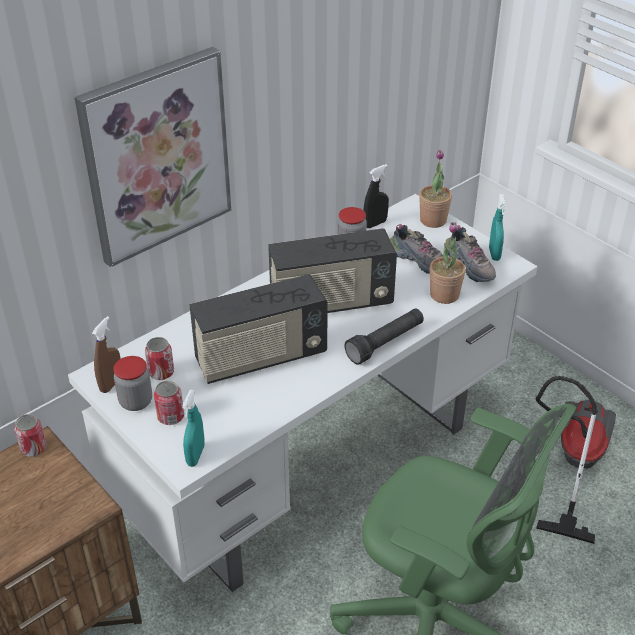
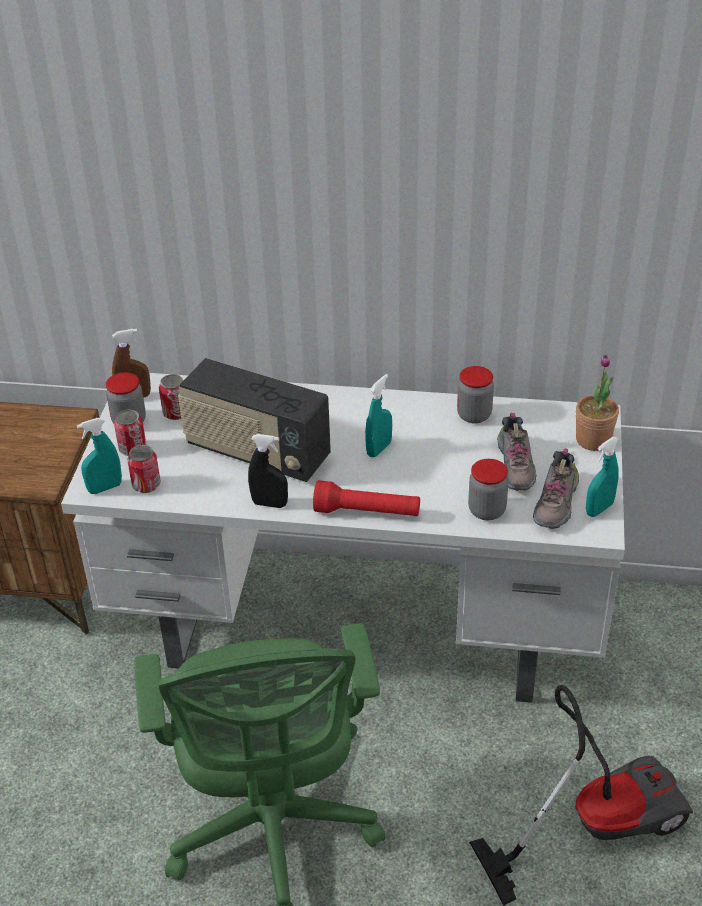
camera: 50 degrees right, 0 degrees up
(33, 448) = (67, 418): can -> can (146, 485)
(156, 156) = (243, 203): picture -> none
(331, 303) = (379, 449): radio -> turquoise spray bottle
(375, 224) = (532, 408): black spray bottle -> black spray bottle (269, 504)
(385, 343) = (367, 512): black flashlight -> red flashlight
(444, 295) = (486, 510): potted plant -> jar

